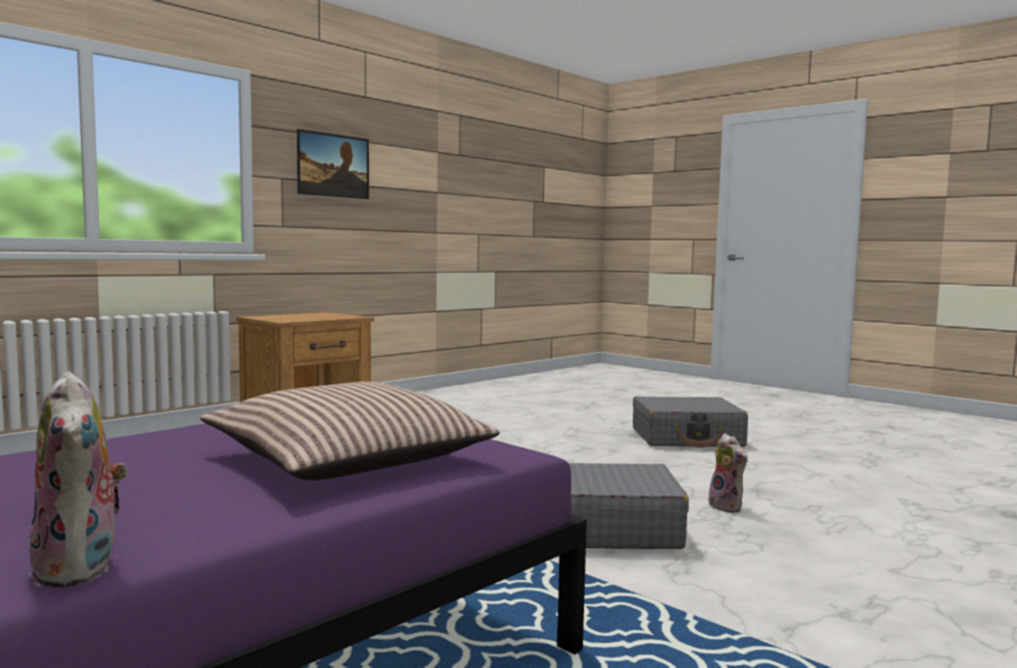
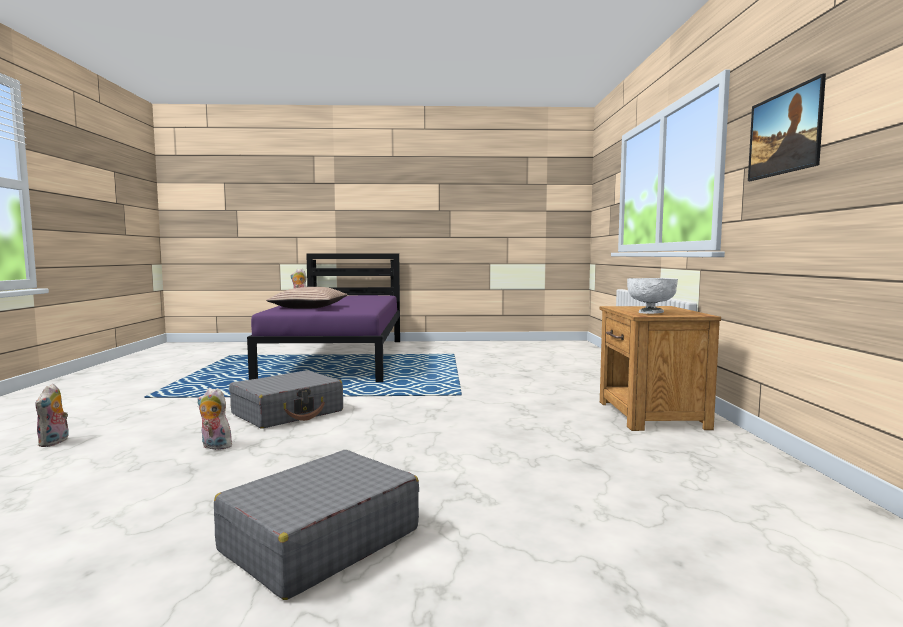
camera: 135 degrees right, 0 degrees up
(333, 316) = (650, 313): none -> white bowl
(954, 576) = (54, 442): none -> plush toy

